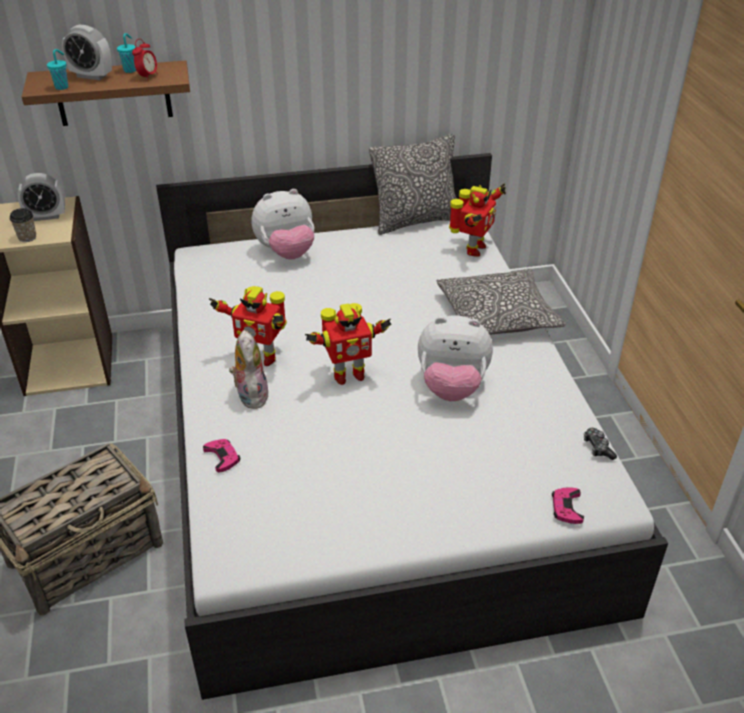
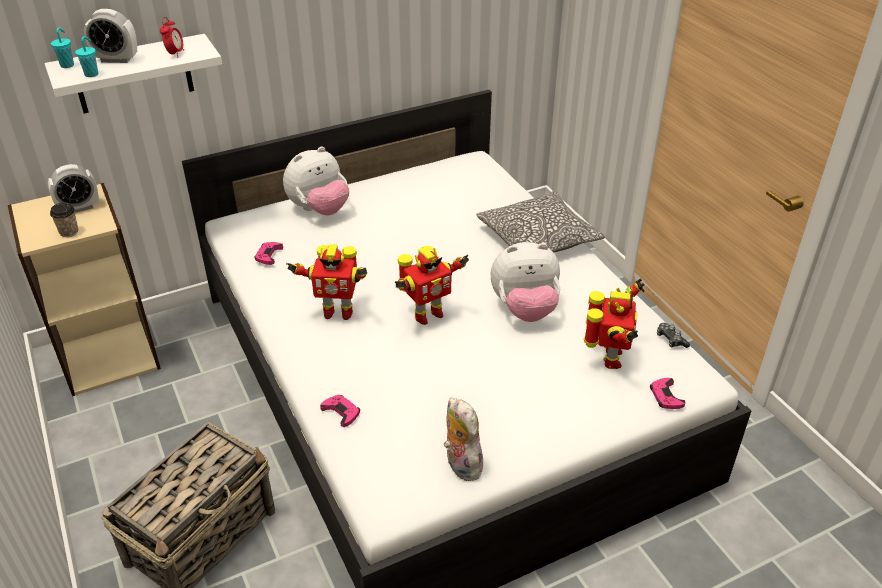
camera: 15 degrees left, 0 degrees up
(113, 93) = (133, 74): brown shelf -> white shelf
(130, 70) = (153, 49): turquoise cup -> turquoise cup (67, 65)
(218, 290) = (268, 255): none -> pink game controller
(250, 395) = (342, 349): plush toy -> plush toy (460, 464)
(415, 221) = (428, 162): pillow -> none
(473, 249) = (492, 181): toy robot -> toy robot (609, 358)

